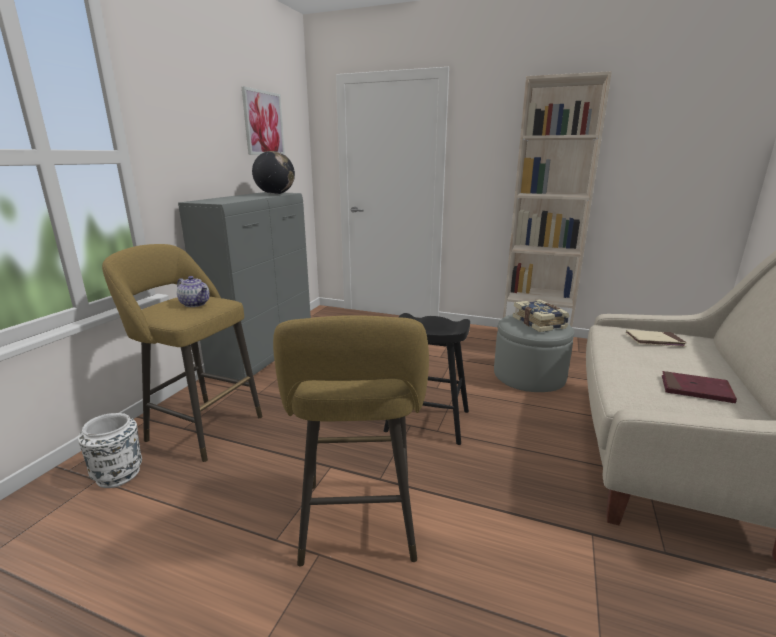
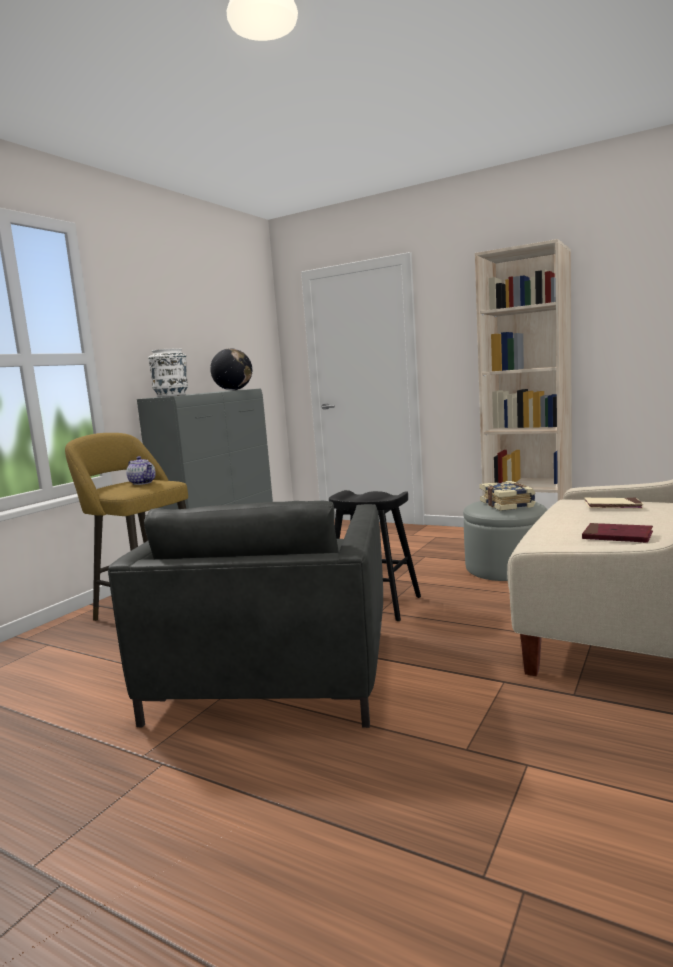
camera: 10 degrees right, 10 degrees down
(119, 475) = (68, 641): white vase -> white vase (172, 396)
(263, 123) = (225, 324): picture -> none
(358, 526) = (273, 674): yellow stool -> grey armchair

